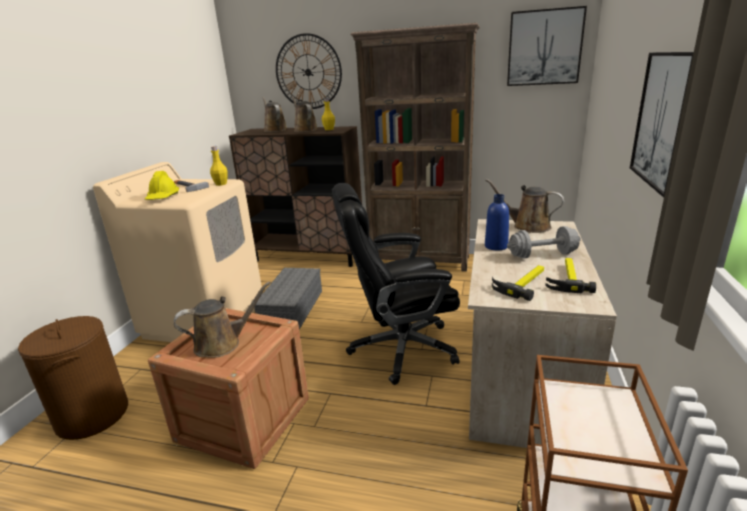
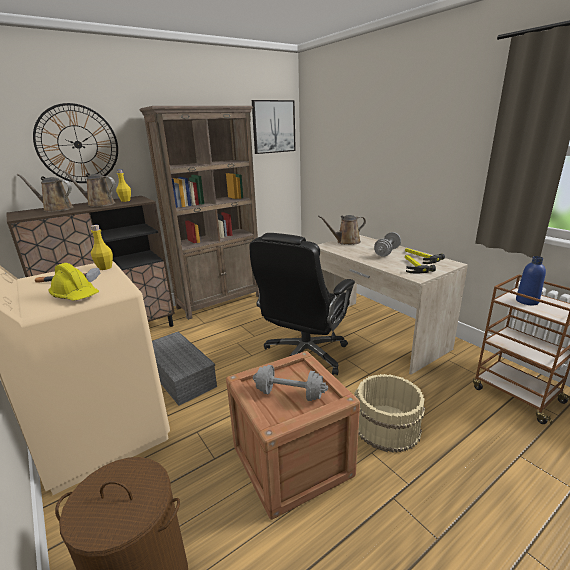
camera: 50 degrees left, 0 degrees up
(222, 344) = (289, 394): brown watering can -> grey dumbbell
(346, 460) = (386, 427): none -> beige bucket
(496, 246) = (359, 255): blue bottle -> blue bottle (527, 301)
(666, 120) = (437, 163): picture -> none

